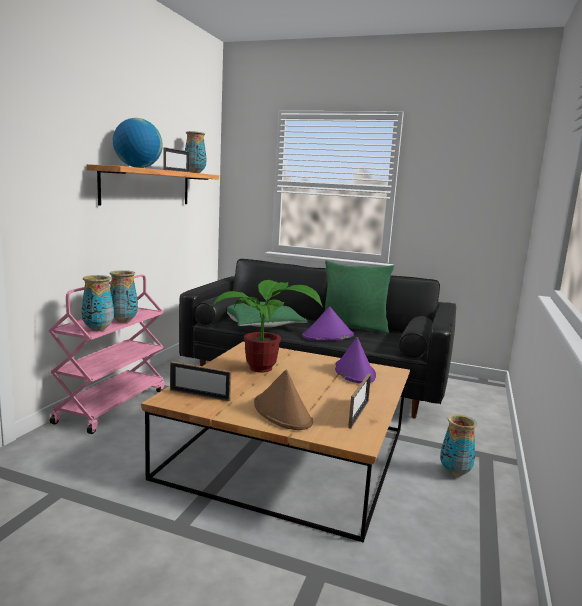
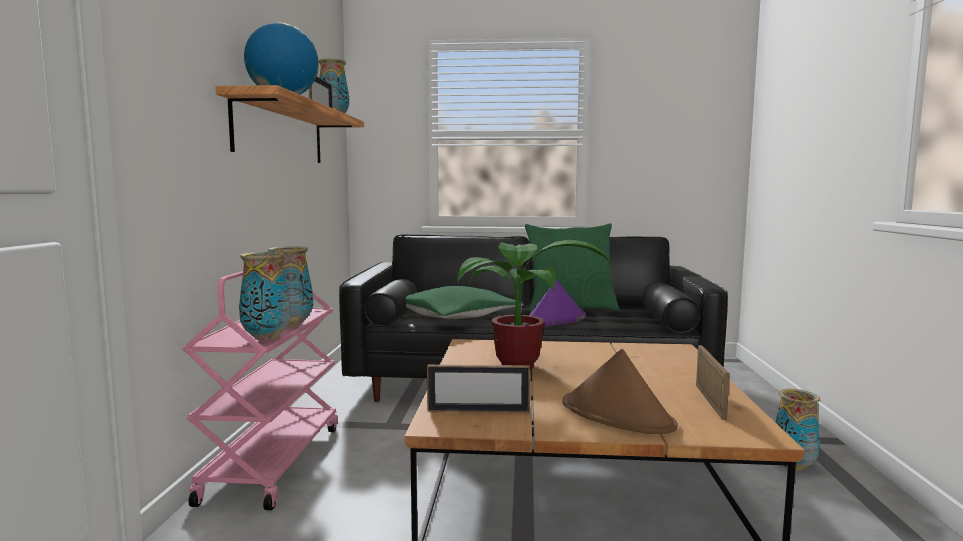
camera: 15 degrees left, 5 degrees down
(354, 372) = (636, 355): purple hat -> none

